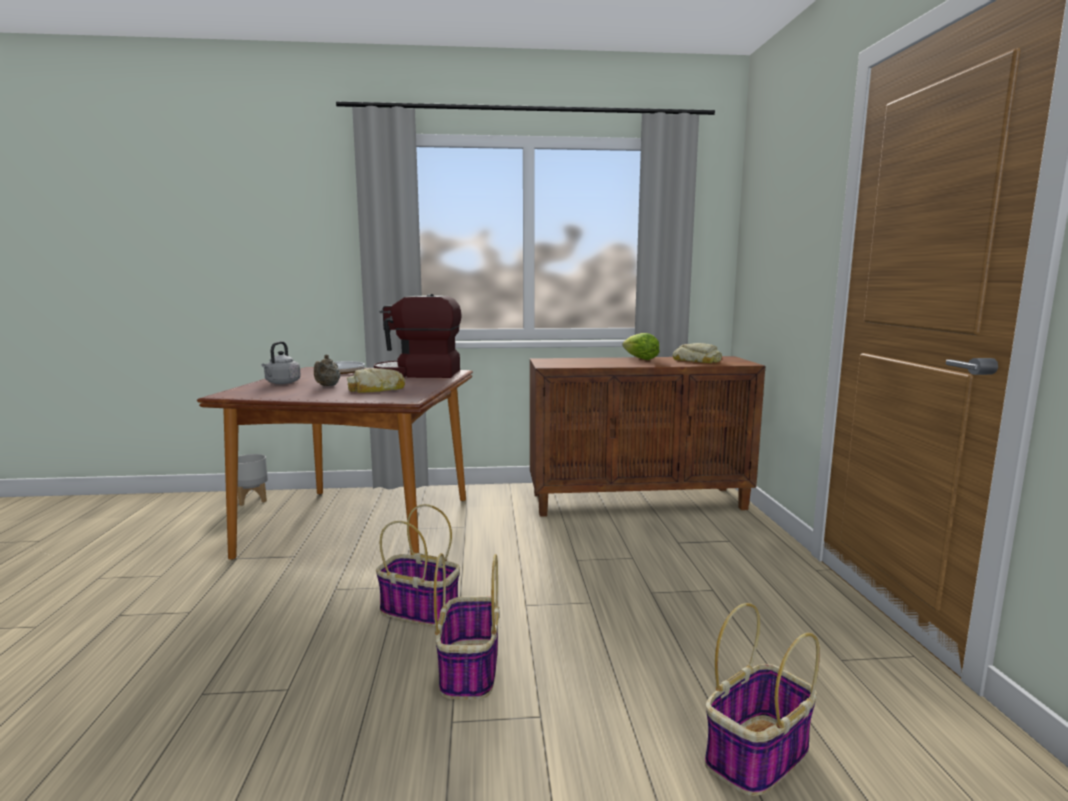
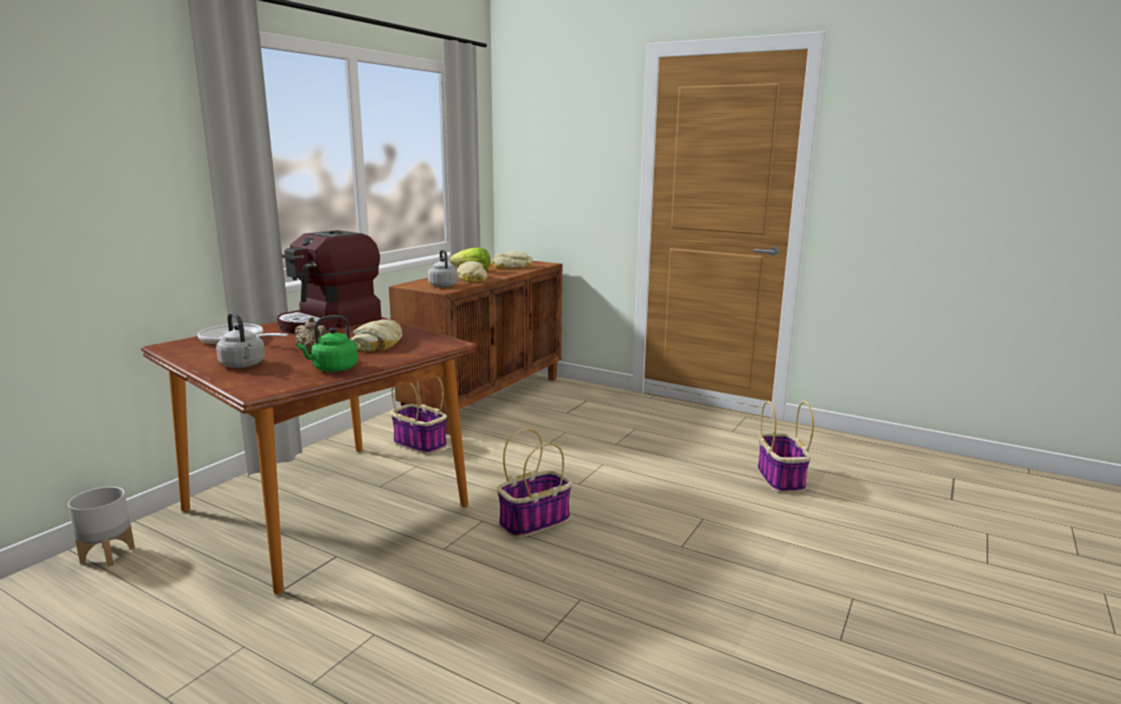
camera: 55 degrees left, 5 degrees up
(293, 394) = (332, 369): none -> green kettle
(469, 669) = (632, 525): basket -> basket (419, 444)
(565, 363) = (442, 285): none -> grey kettle
(612, 363) = (472, 278): none -> bread

